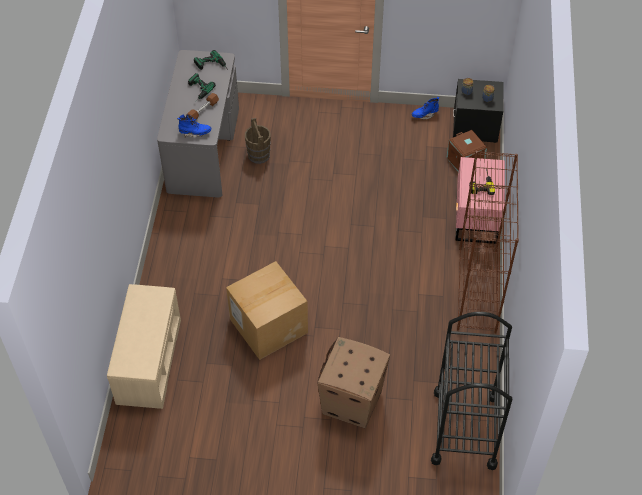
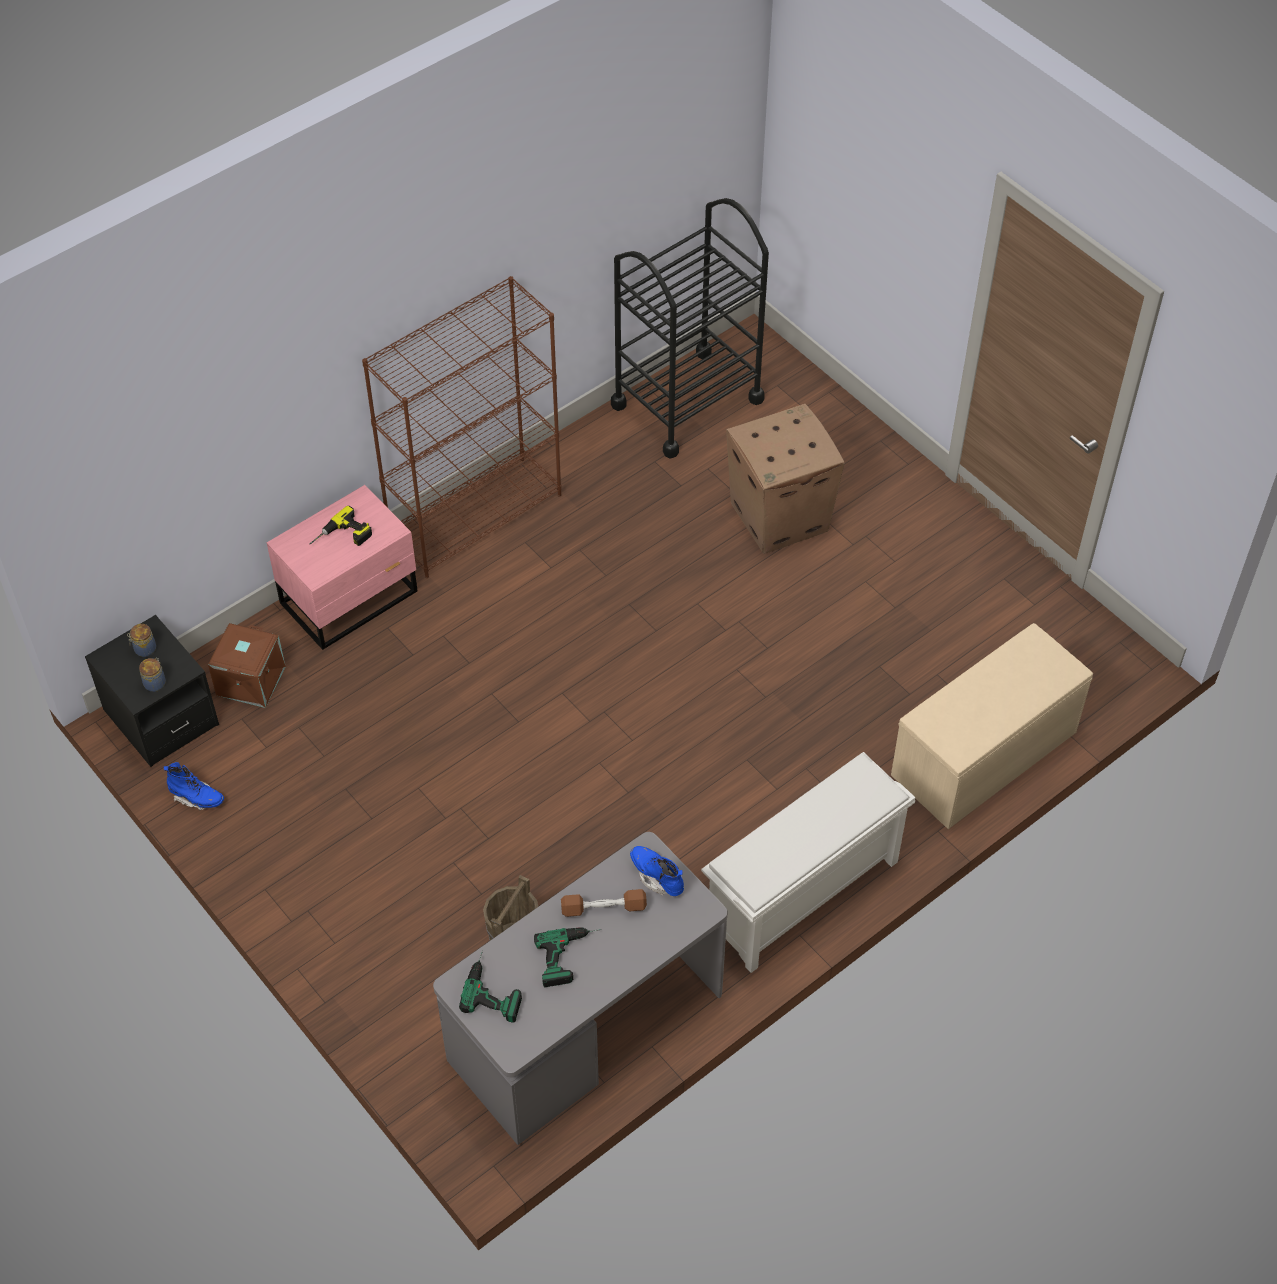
camera: 135 degrees left, 0 degrees up
(171, 247) = (802, 896): none -> white shoe rack
(268, 326) = (782, 676): cardboard box -> none

